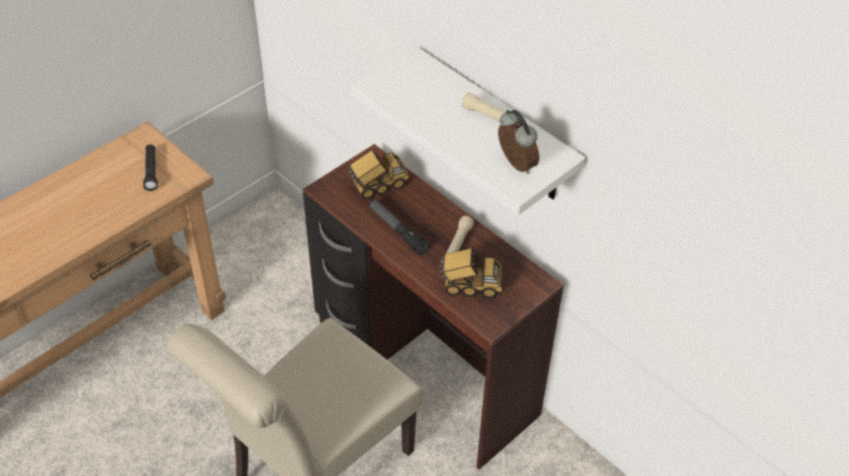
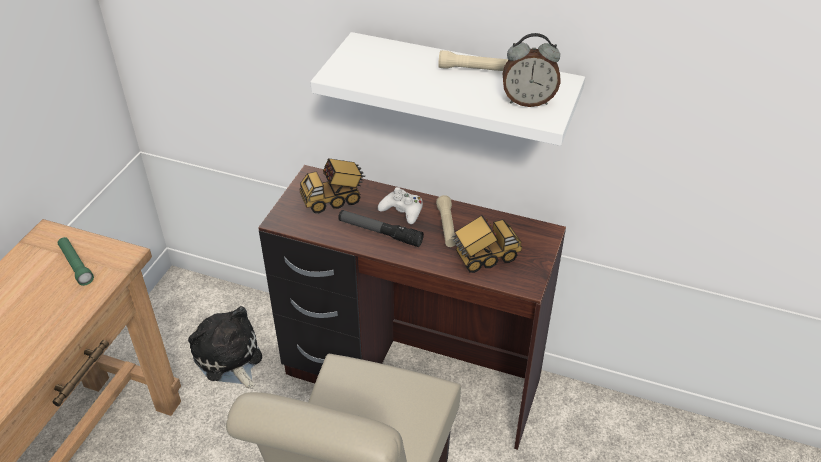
camera: 25 degrees left, 5 degrees down
(151, 171) = (76, 265): black flashlight -> green flashlight
(280, 290) = (229, 359): none -> plush toy
(377, 186) = (334, 200): toy truck -> toy truck turned 150 degrees counterclockwise
(429, 217) = (402, 210): none -> white game controller
(514, 165) = (528, 101): alarm clock -> alarm clock turned 150 degrees clockwise

